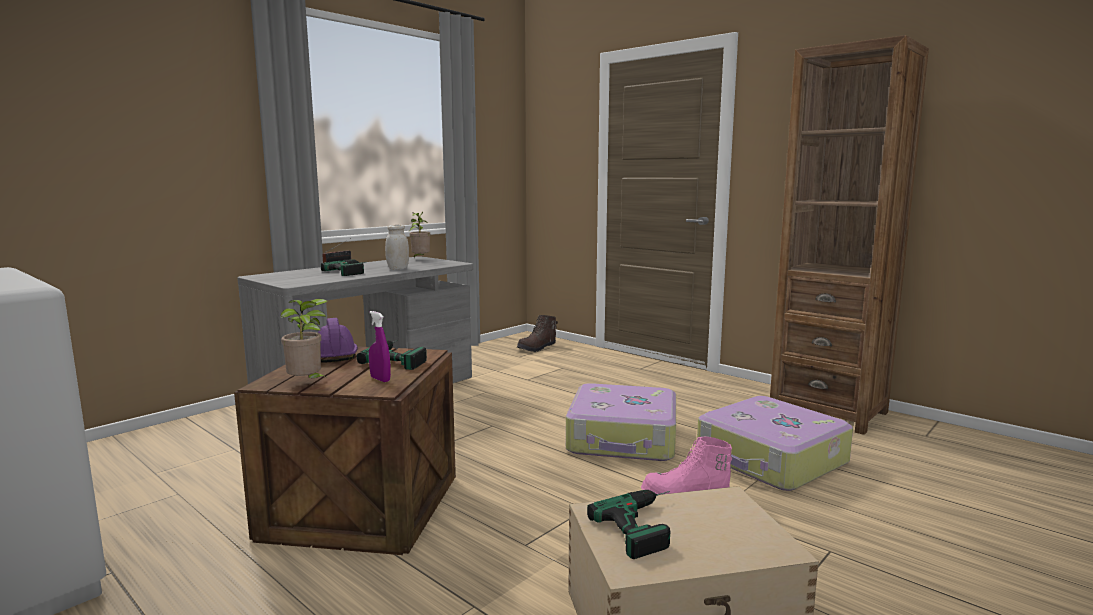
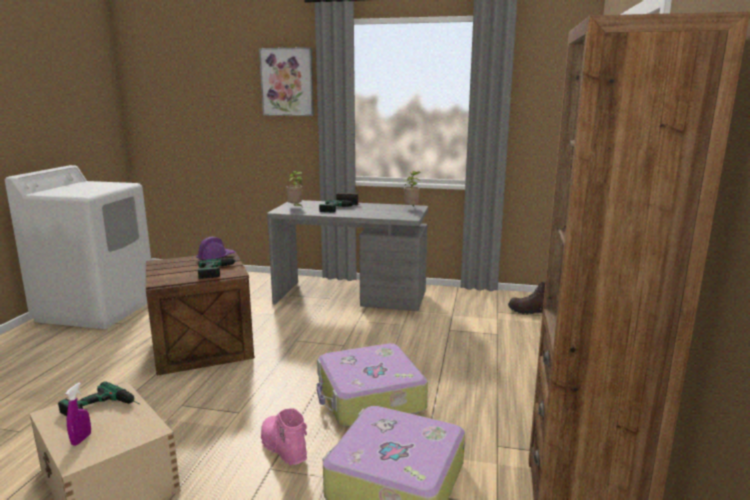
camera: 60 degrees right, 5 degrees up
(191, 85) = (287, 82): none -> picture
(307, 383) = (160, 268): potted plant -> potted plant (295, 207)
(380, 379) = (175, 277): purple spray bottle -> purple spray bottle (81, 439)
(398, 268) = (363, 213): white jar -> none

